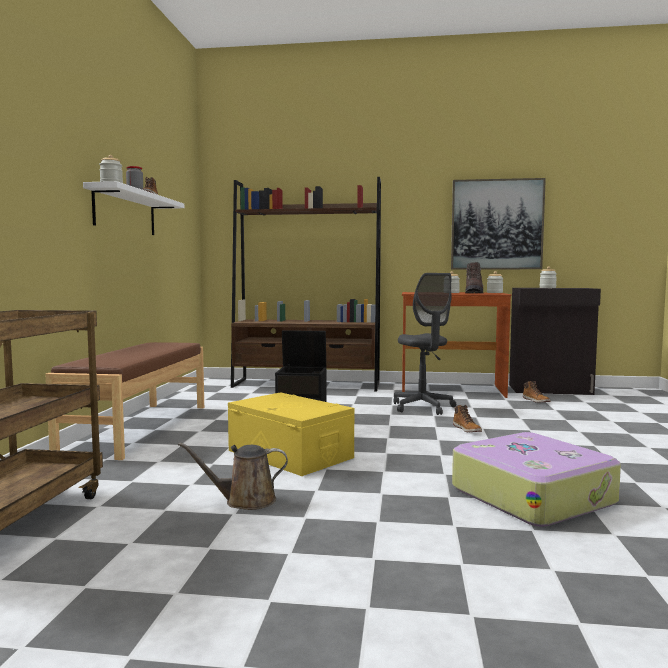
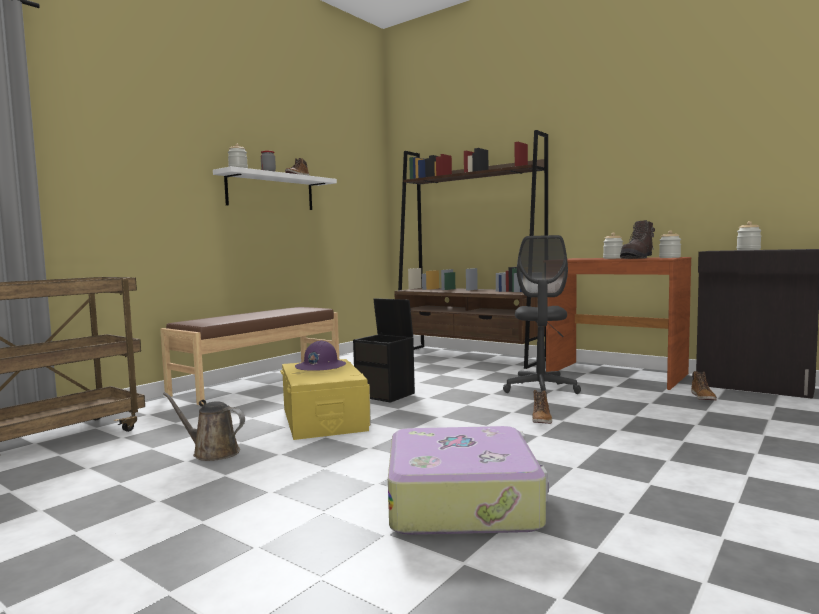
camera: 30 degrees right, 0 degrees up
(280, 401) = (320, 367): none -> purple hard hat
(496, 224) = (688, 171): picture -> none

